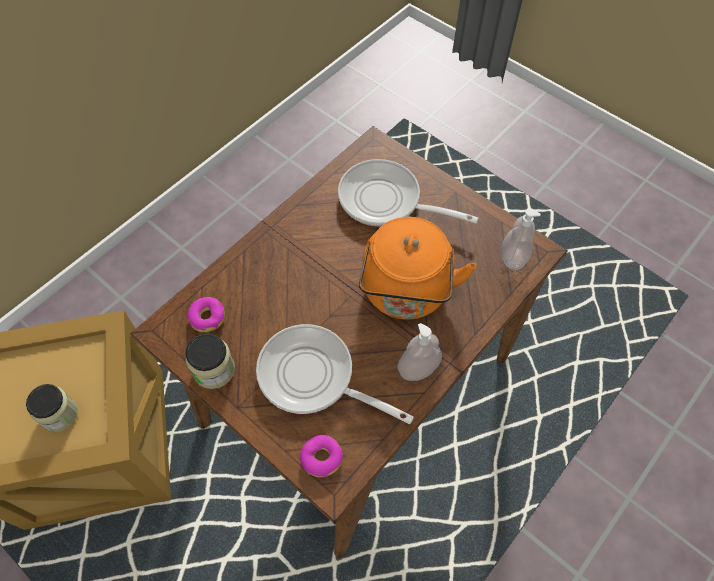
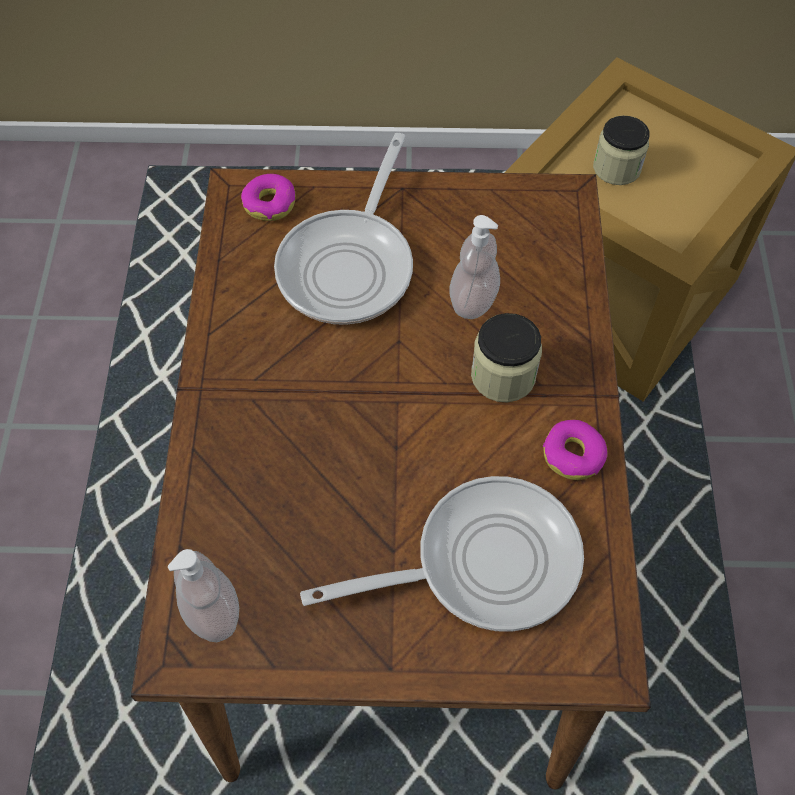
camera: 140 degrees right, 0 degrees up
(207, 317) = (536, 241): donut -> donut (573, 455)
(214, 369) = (466, 201): jar -> jar (503, 375)
(313, 377) = (350, 264): frying pan -> frying pan turned 120 degrees clockwise
(406, 294) = (327, 436): orange kettle -> none
(418, 368) = (236, 355): soap dispenser -> soap dispenser (473, 300)

